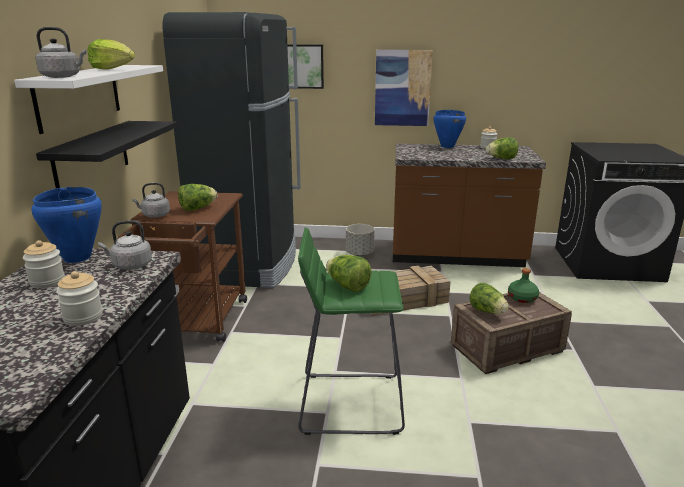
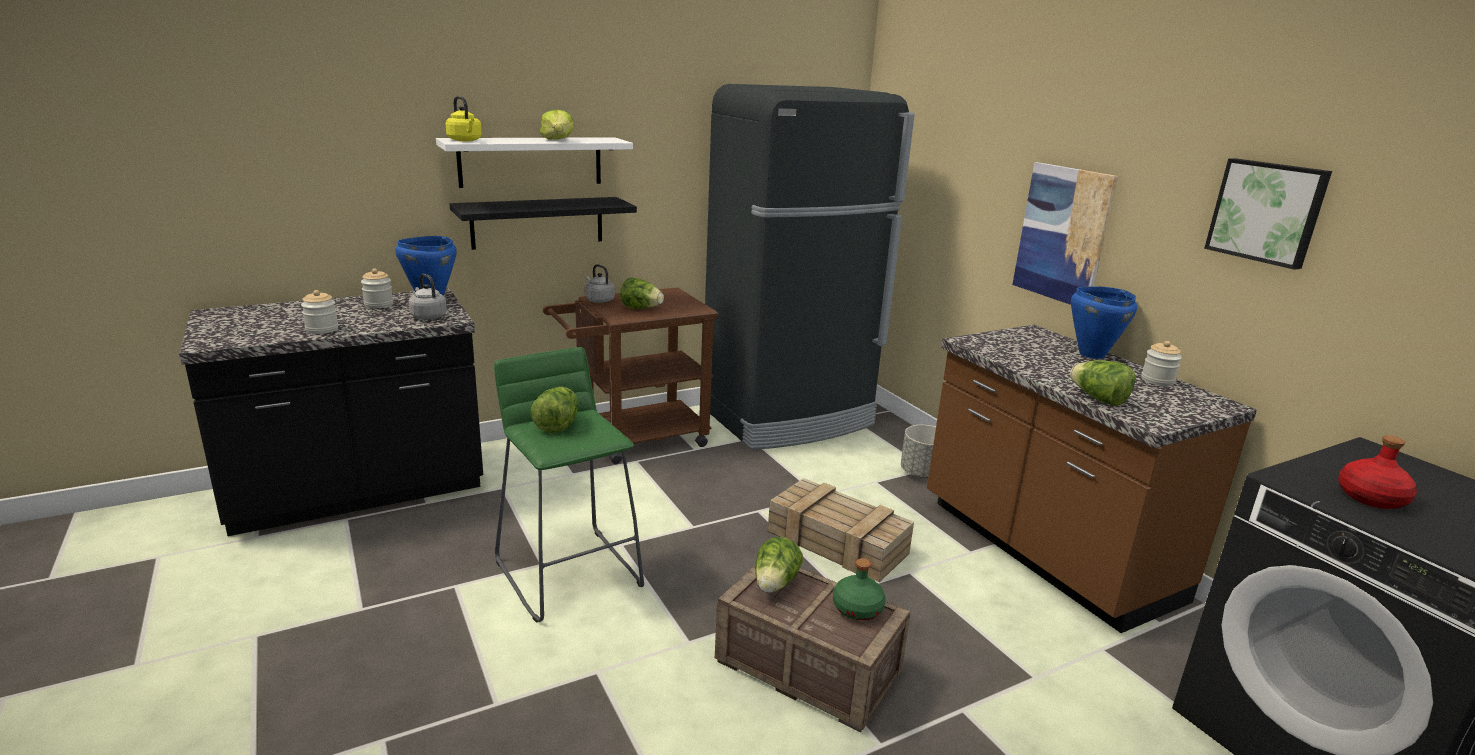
camera: 55 degrees right, 0 degrees up
(63, 77) = (465, 140): grey kettle -> yellow kettle
(302, 66) = (946, 172): picture -> picture (1267, 212)
(624, 154) = (1371, 498): none -> red bottle

